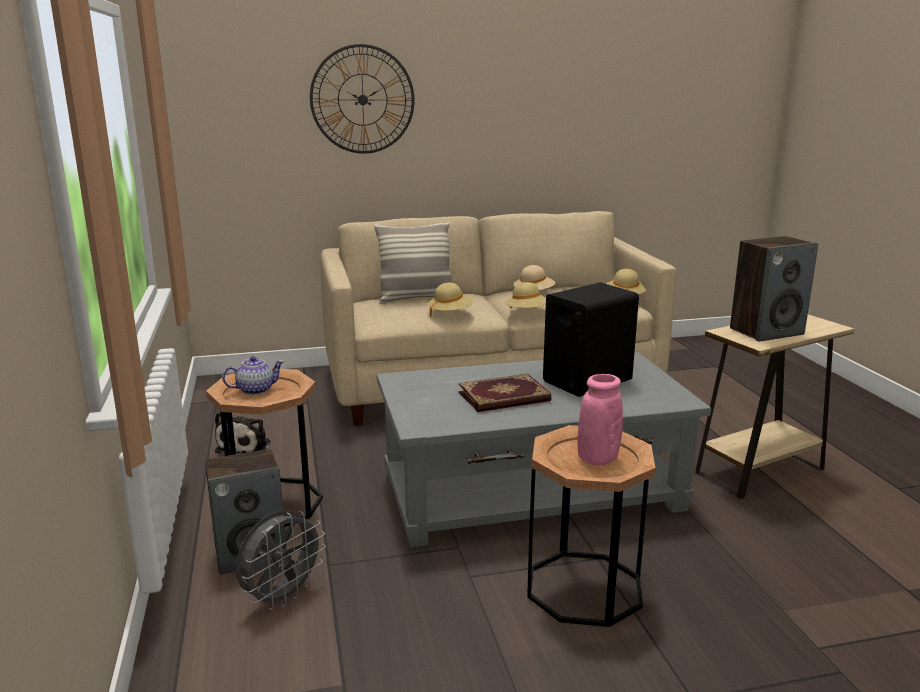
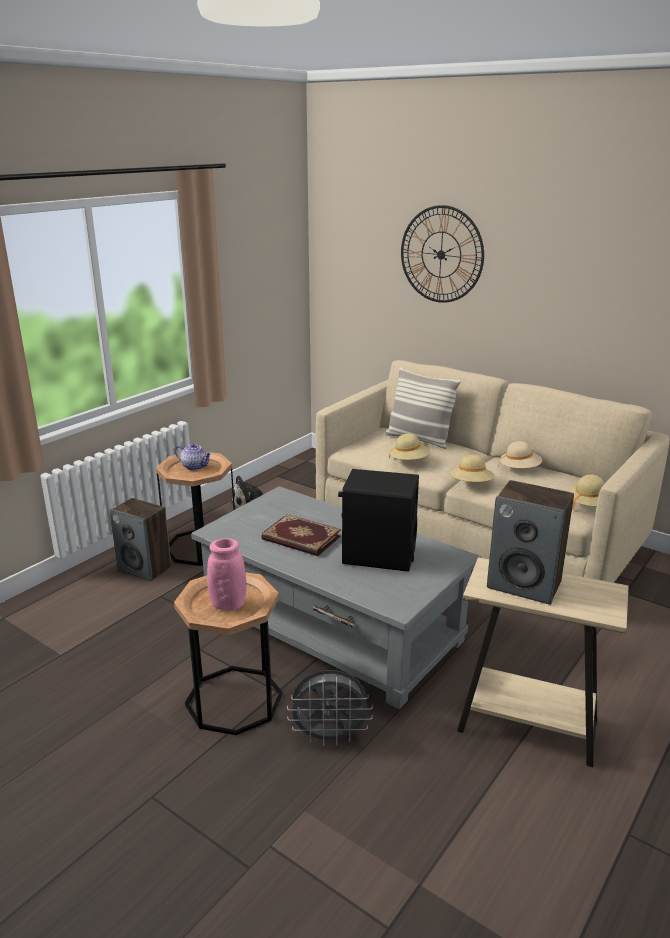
camera: 50 degrees right, 5 degrees up
(282, 597) = (116, 598): grey fan -> grey fan (330, 737)

